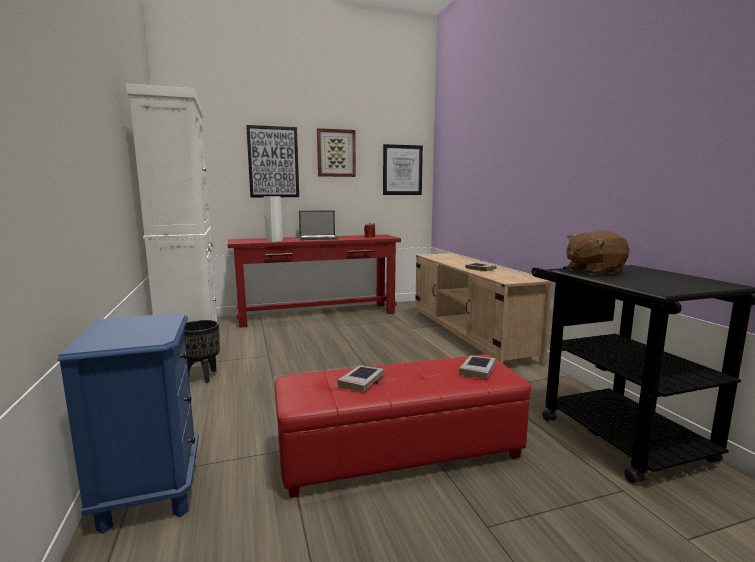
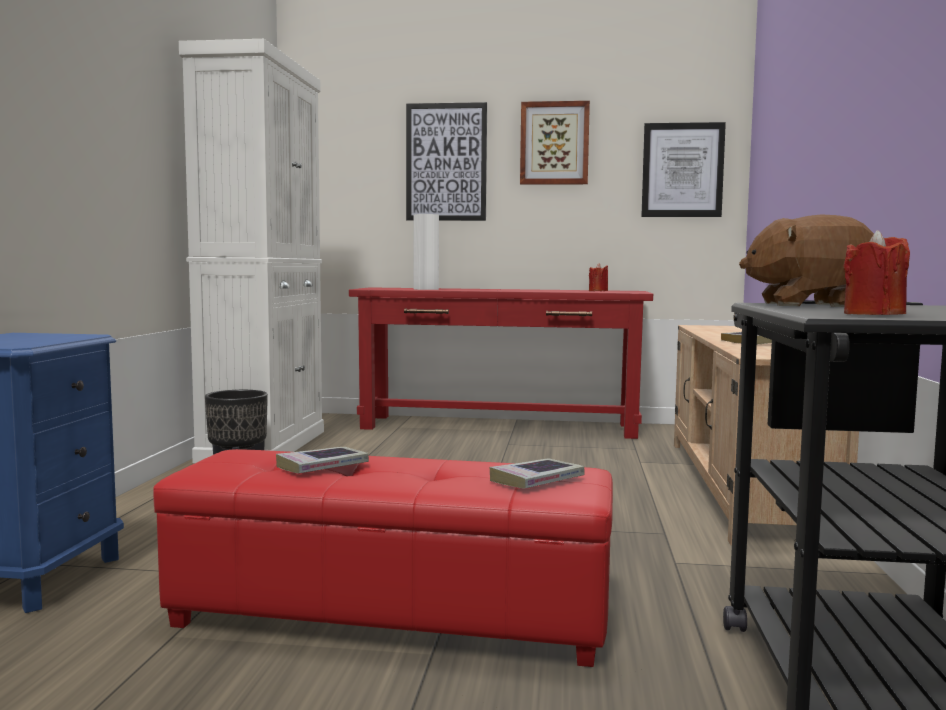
camera: 25 degrees right, 5 degrees down
(318, 238) = (506, 289): laptop -> none
(663, 286) = (874, 314): none -> red candle

